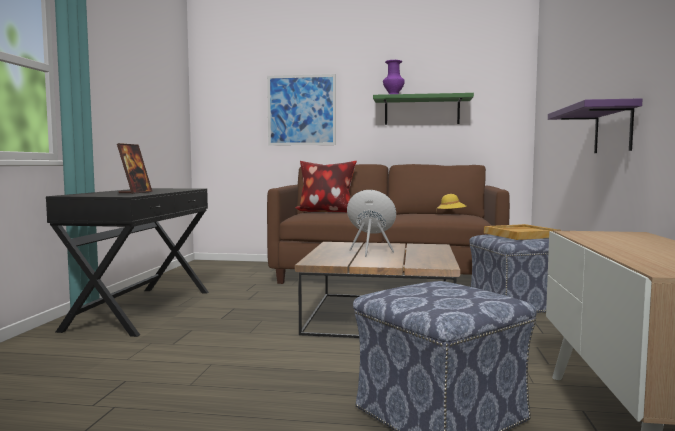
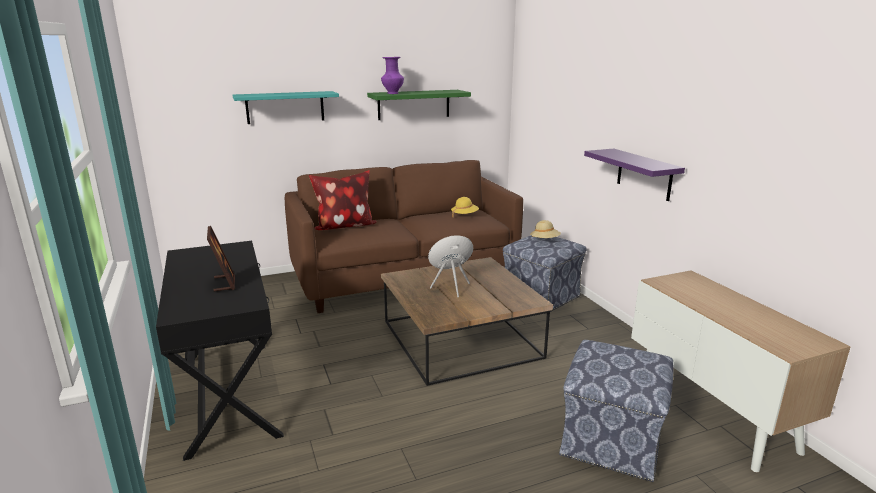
camera: 30 degrees left, 15 degrees up
(301, 110) = (285, 107): picture -> turquoise shelf
(521, 235) = (545, 240): beige tray -> beige hat

